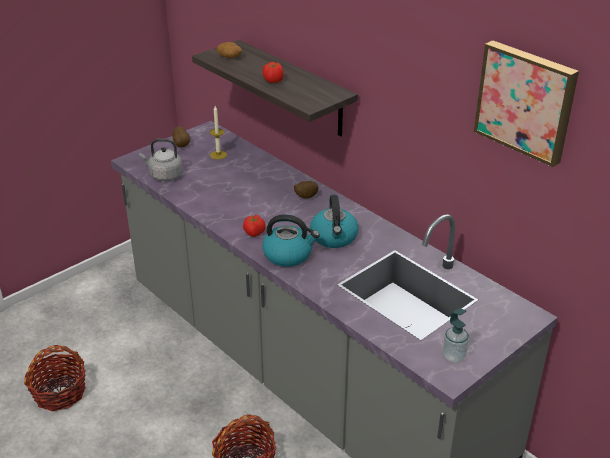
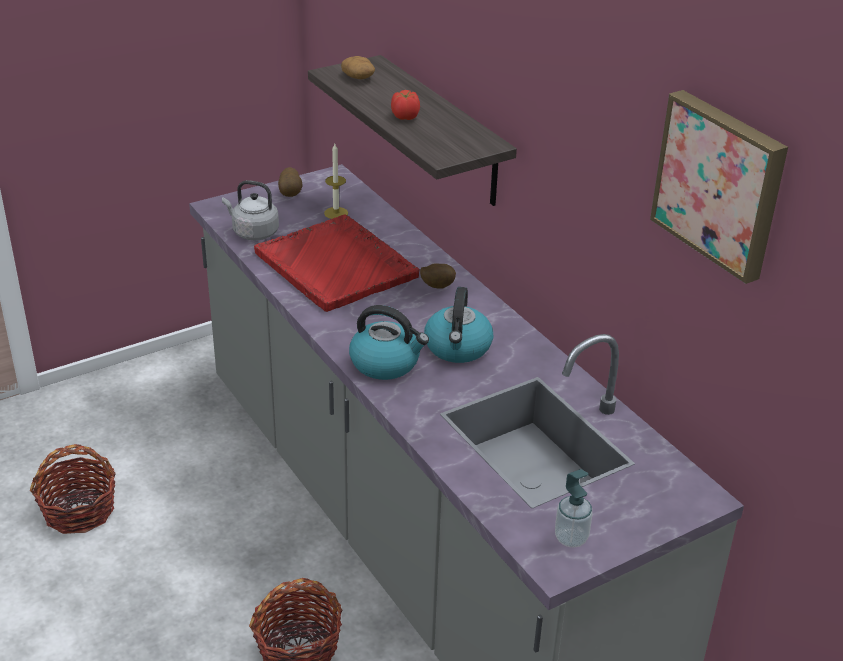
camera: 10 degrees right, 0 degrees up
(231, 191) = (336, 266): none -> red tray
(254, 233) = (349, 327): tomato -> none

